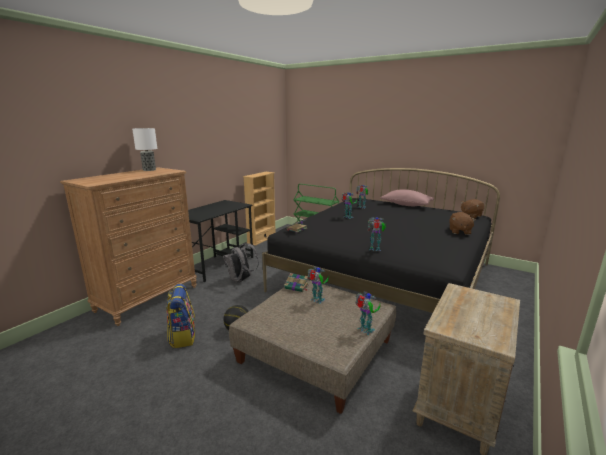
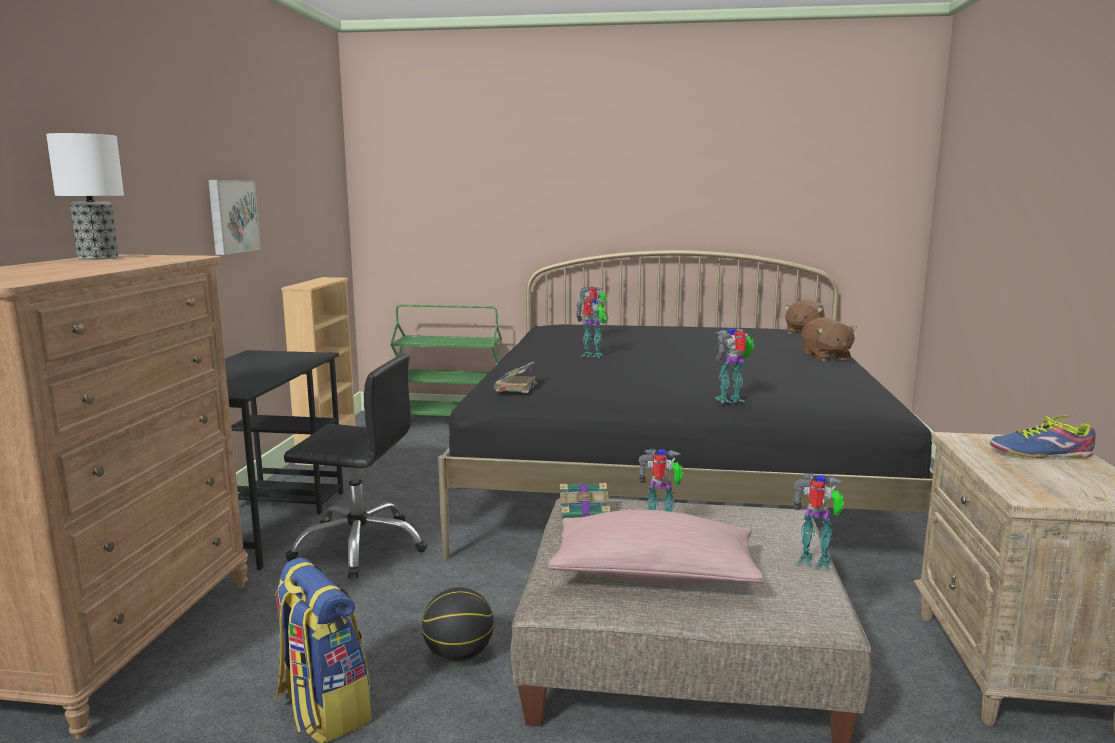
camera: 25 degrees left, 5 degrees down
(220, 149) = (231, 216): none -> picture
(241, 280) = (360, 546): grey backpack -> black office chair
(406, 205) = (668, 327): pink pillow -> pink pillow (654, 575)
(487, 306) = (1041, 453): none -> shoe

